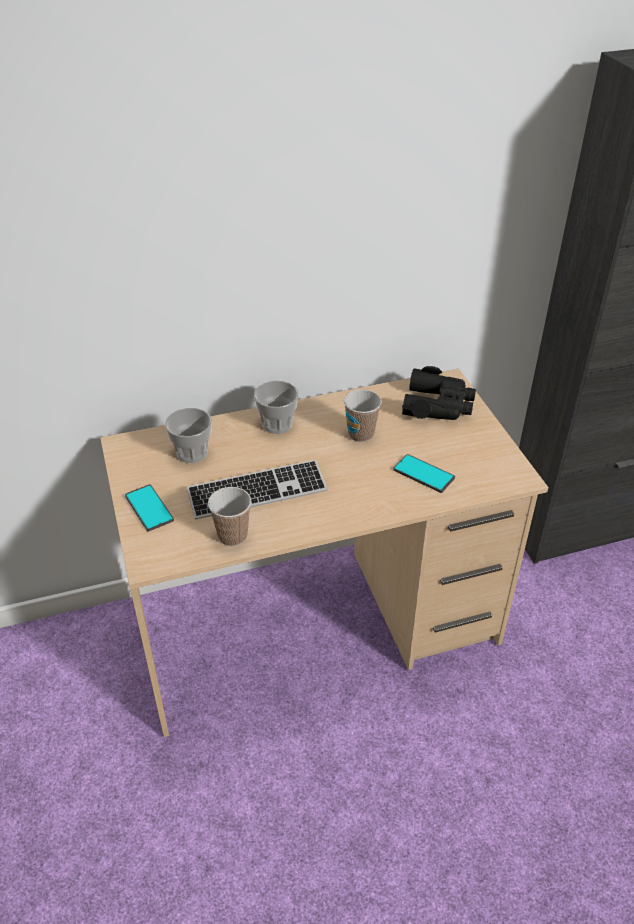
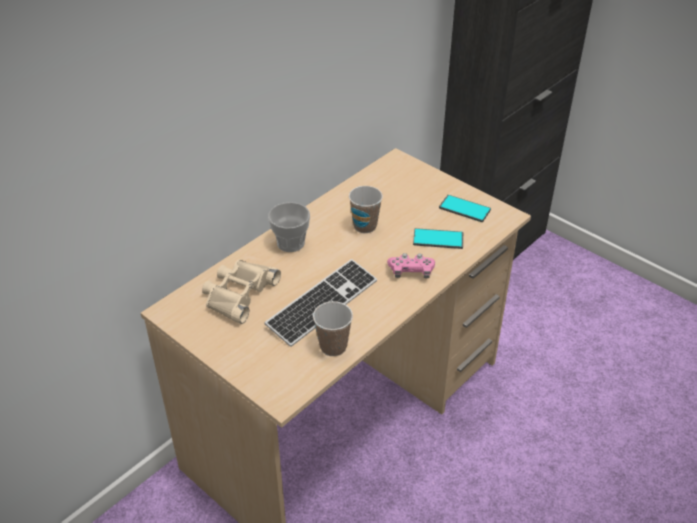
camera: 30 degrees left, 0 degrees up
(149, 508) = (242, 354): phone -> phone (464, 209)
(192, 453) = (238, 294): cup -> beige binoculars
(368, 495) = (411, 272): none -> pink game controller
(438, 405) = (404, 182): black binoculars -> none

